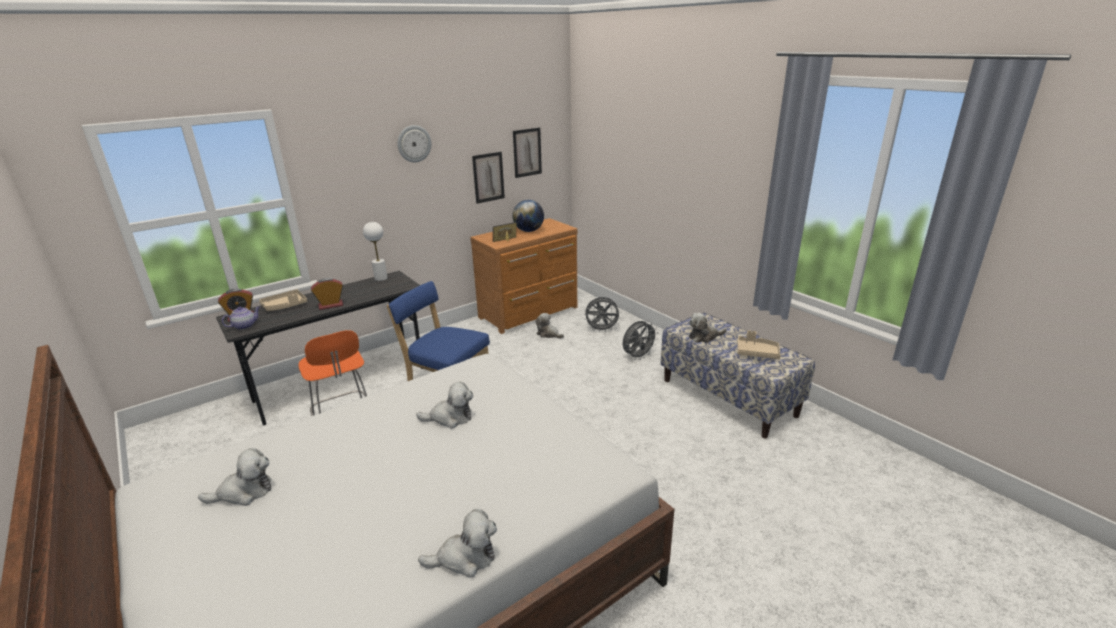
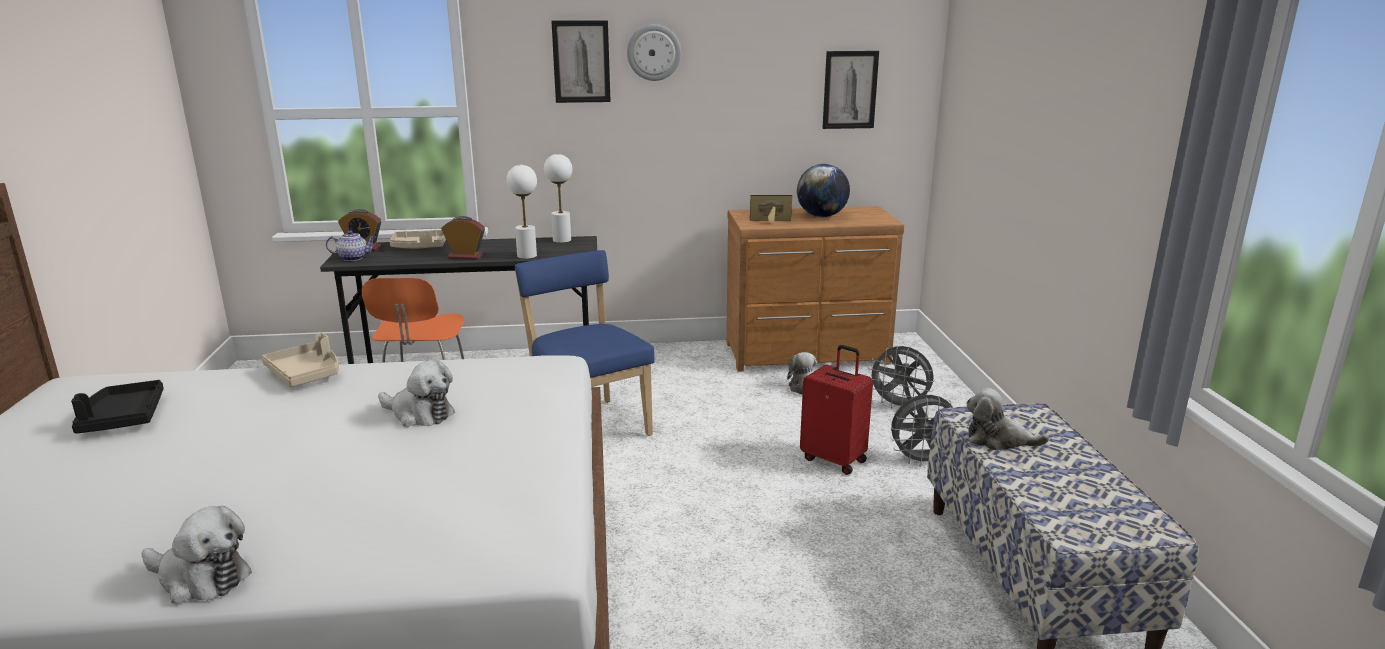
camera: 30 degrees right, 5 degrees down
(244, 492) = (123, 418): plush toy -> black tray
(373, 295) = (526, 256): none -> white table lamp
(488, 177) = (773, 121): picture -> picture (581, 61)
(597, 369) = (834, 459): none -> red suitcase
(757, 353) = (1076, 493): beige tray -> beige tray (306, 374)

